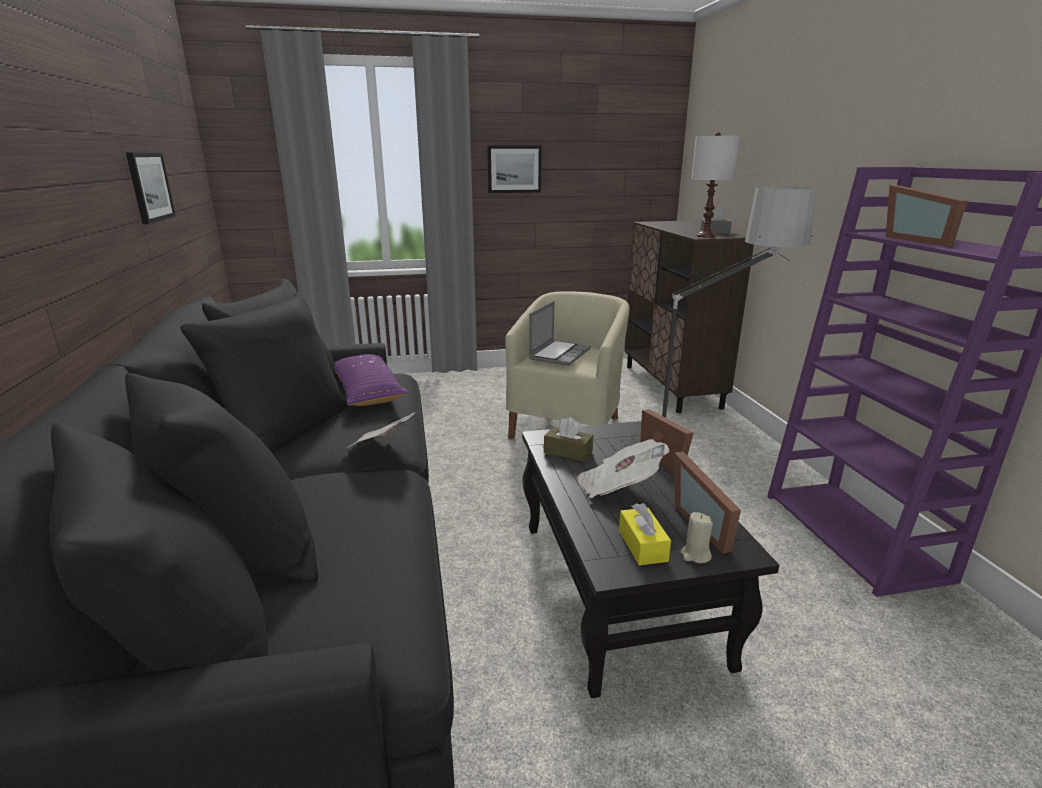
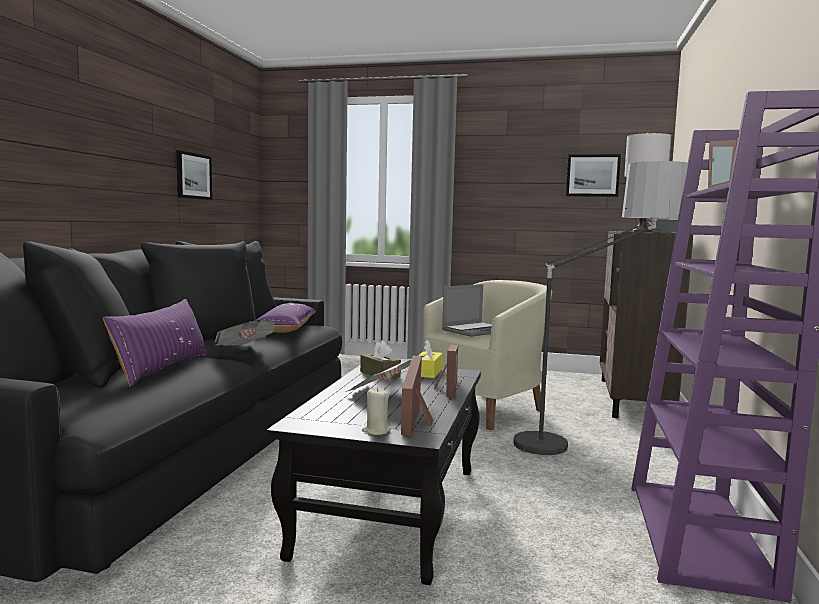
camera: 25 degrees right, 15 degrees down
(336, 514) = (163, 368): none -> purple pillow
(514, 169) = (496, 182): picture -> picture (592, 175)
(642, 545) = (343, 419): yellow tissue box -> yellow tissue box (428, 372)

